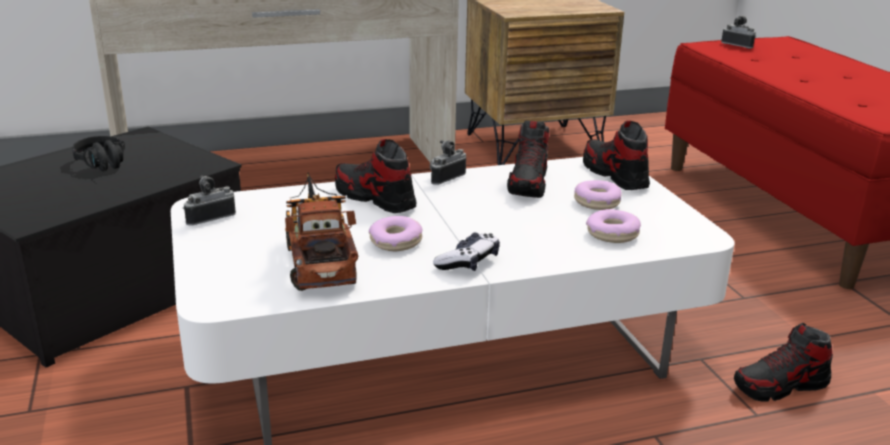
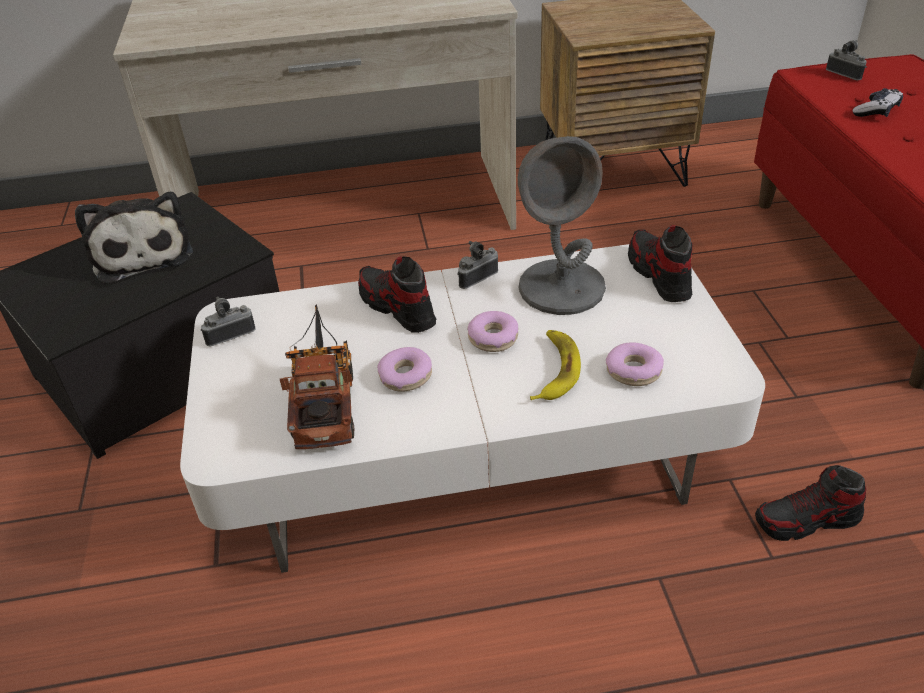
camera: 10 degrees right, 15 degrees up
(105, 166) = (142, 253): black headphones -> plush toy
(468, 262) = (472, 410): game controller -> game controller (876, 111)
(529, 184) = (562, 288): shoe -> grey table lamp
(538, 235) = (554, 370): none -> banana
(597, 202) = (629, 319): donut -> donut (493, 338)

